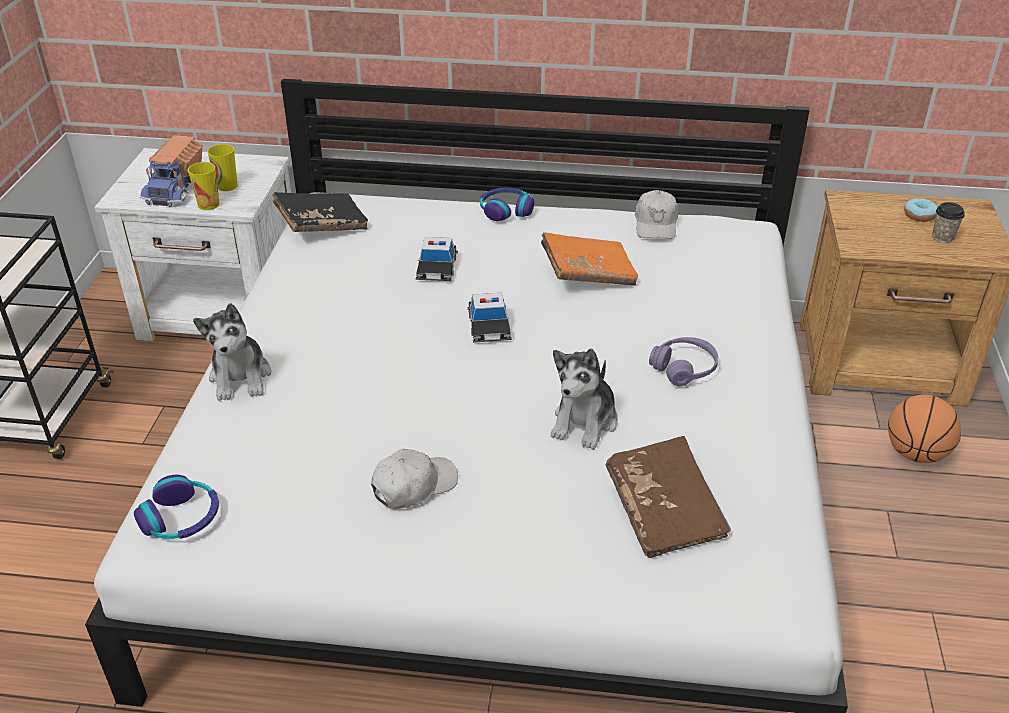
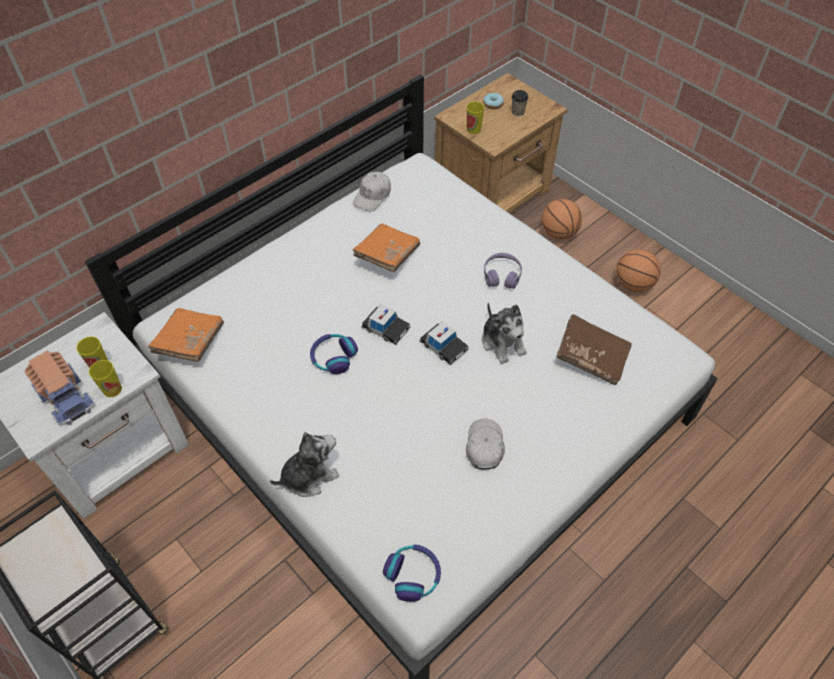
camera: 50 degrees left, 15 degrees up
(241, 377) = (309, 475): plush toy -> plush toy turned 60 degrees counterclockwise
(322, 225) = (190, 342): black book -> orange book
(437, 267) = (303, 315): toy car -> toy car (444, 346)
(506, 210) = (282, 246): headphones -> headphones (333, 357)
(656, 224) = (373, 196): white cap -> white cap turned 75 degrees clockwise
(854, 223) = (473, 129): none -> cup
(949, 576) = (633, 284): none -> basketball

